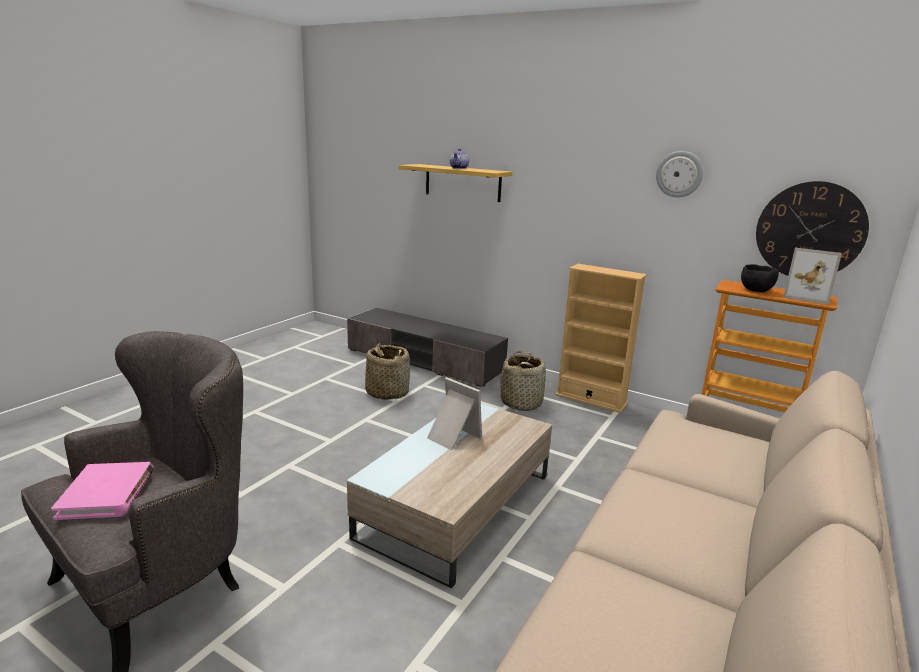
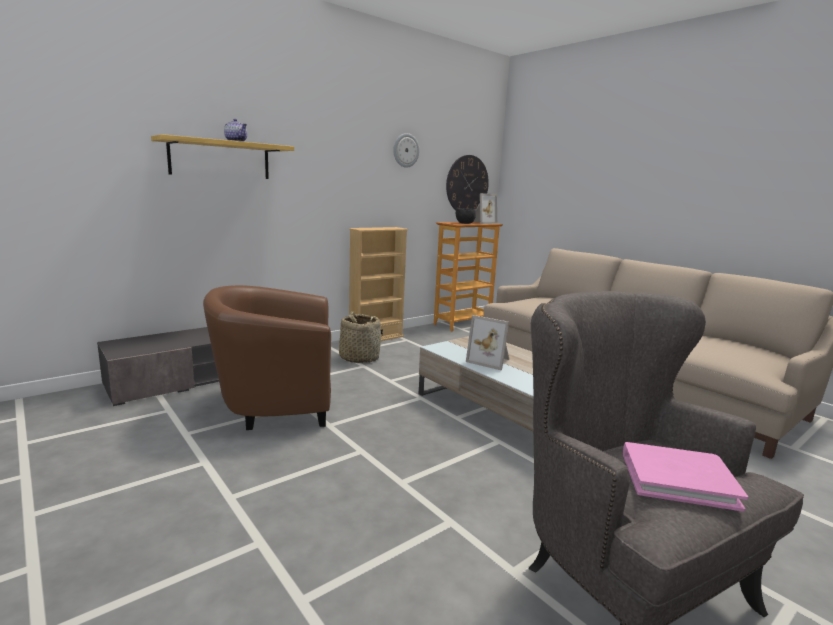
camera: 70 degrees left, 5 degrees down
(387, 392) = (275, 404): basket -> brown armchair
(452, 437) = (490, 361): picture frame -> picture frame turned 120 degrees counterclockwise

